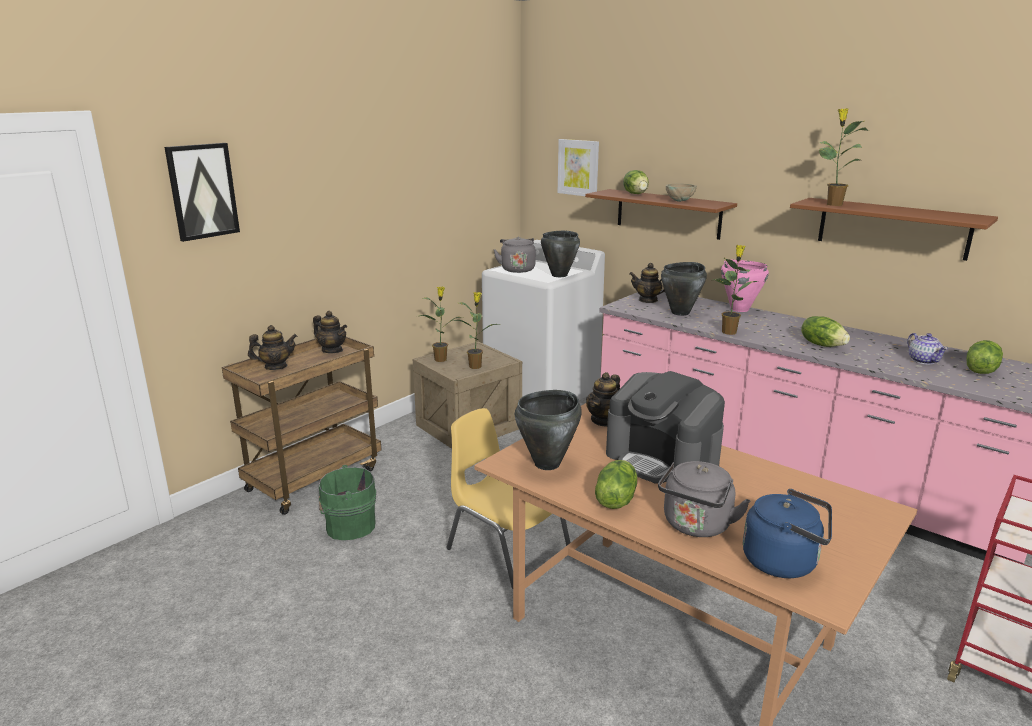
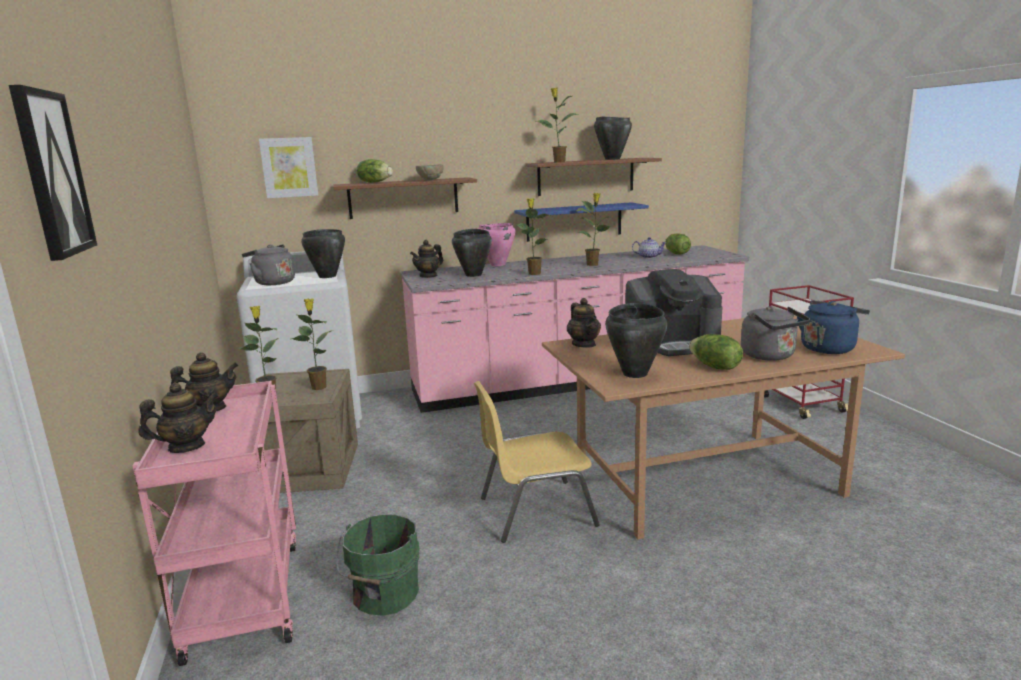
camera: 55 degrees left, 5 degrees down
(275, 367) = (186, 447): teapot -> teapot turned 45 degrees clockwise
(314, 478) = (243, 596): brown cart -> pink cart
(822, 345) = (593, 264): lettuce -> potted plant
(863, 283) = (574, 222): none -> blue shelf
(920, 212) = (612, 159): none -> black cooking pot

